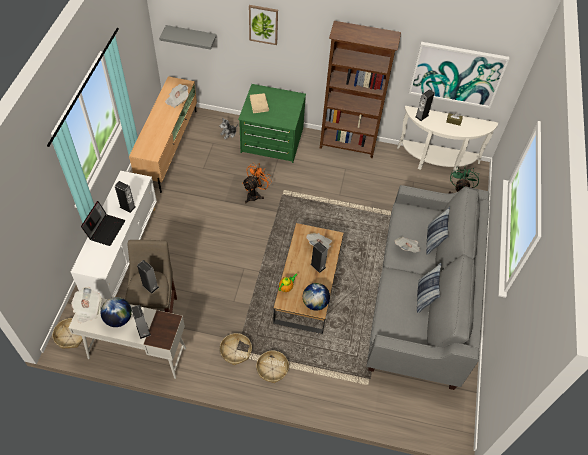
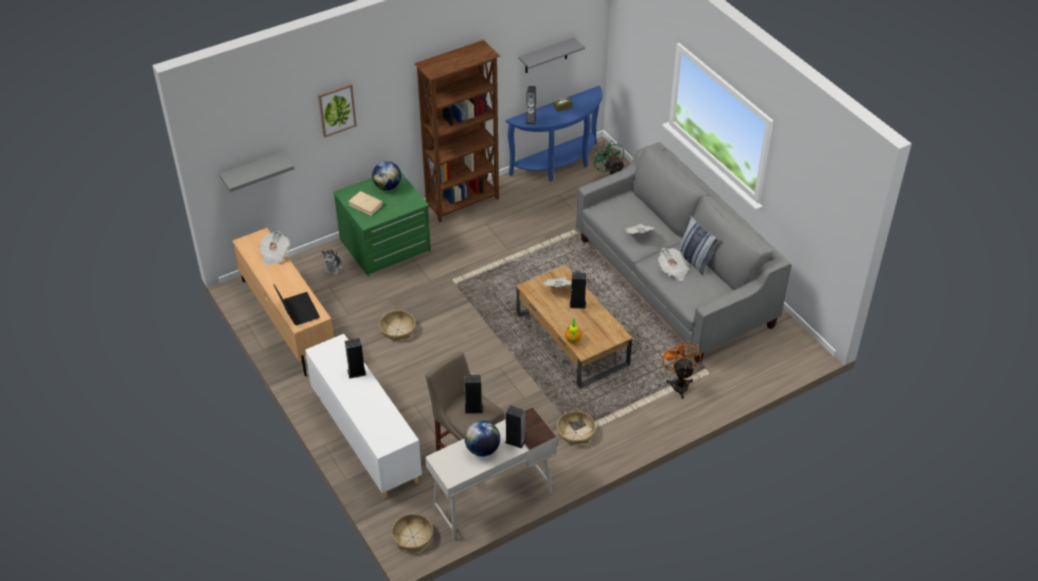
camera: 40 degrees left, 10 degrees down
(87, 309) = (445, 464): newspaper -> newspaper (673, 270)
(105, 229) = (361, 404): laptop -> laptop (297, 310)
(255, 194) = (430, 301): orange fan -> orange fan (679, 383)
(272, 369) = (622, 421): basket -> basket (398, 330)
(315, 303) = (610, 332): globe -> globe (387, 186)
(433, 240) = (651, 215): pillow -> none
(437, 162) = (559, 165): white console table -> blue console table
(456, 74) = (546, 56): picture -> grey shelf

